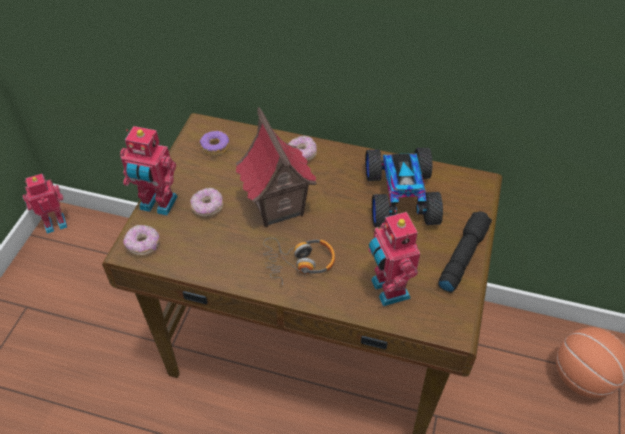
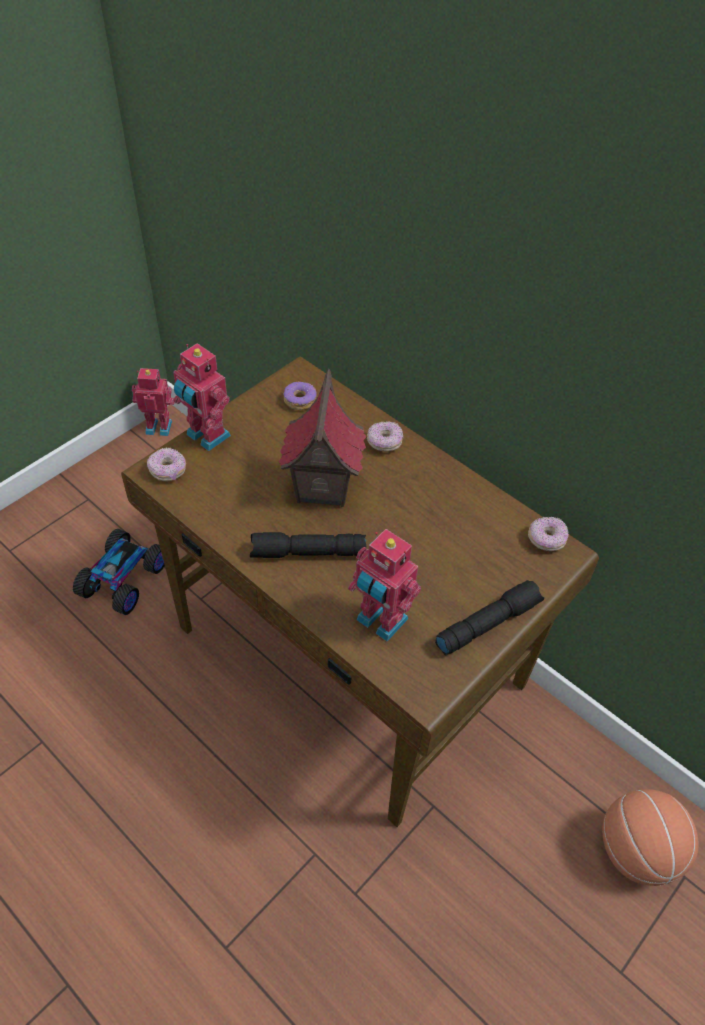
camera: 25 degrees right, 0 degrees up
(207, 207) = (252, 459): donut -> donut (546, 540)
(299, 262) = (307, 553): headphones -> black flashlight
(387, 290) = (380, 621): toy robot -> toy robot turned 60 degrees counterclockwise
(402, 196) = (463, 531): toy car -> toy car (125, 579)

